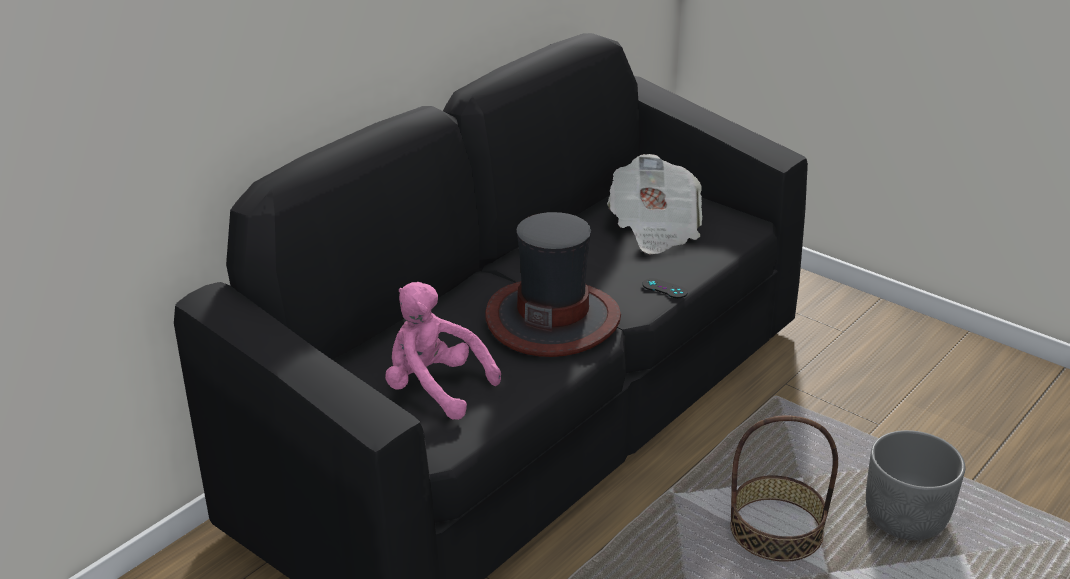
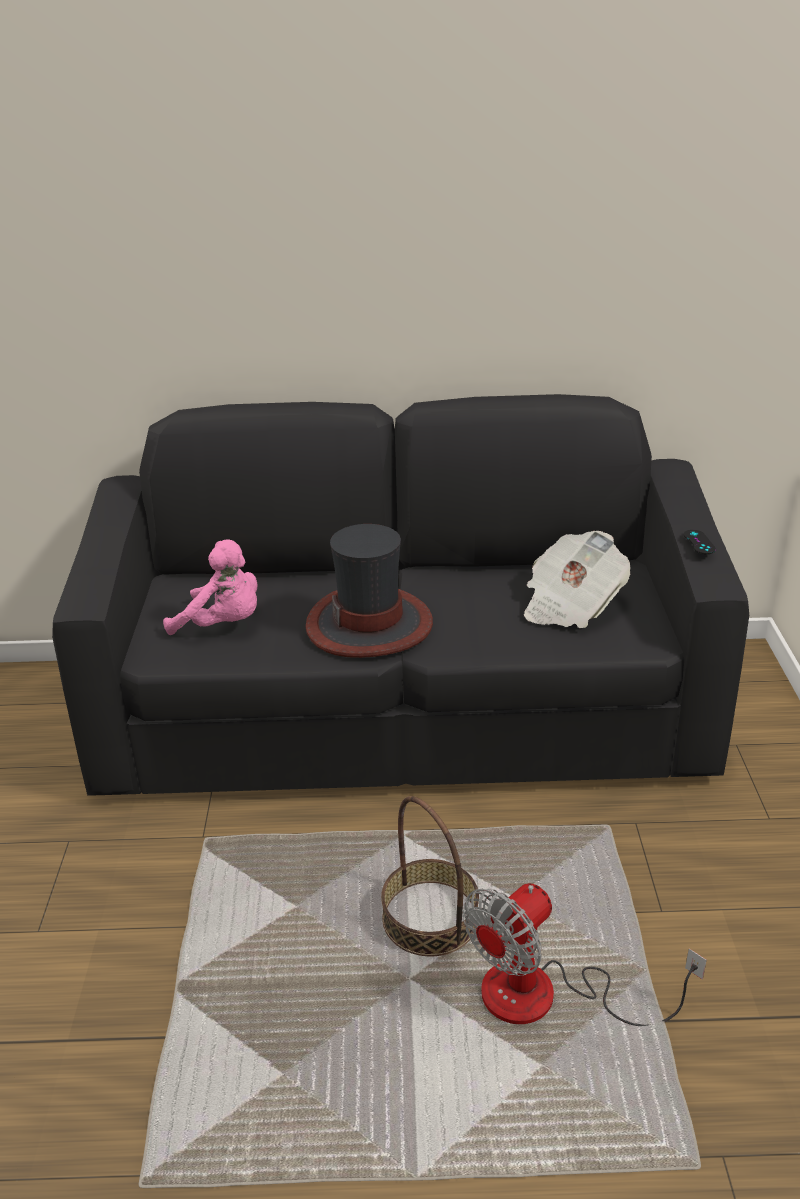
camera: 50 degrees right, 0 degrees up
(435, 388) = (223, 624): pink plush toy -> pink plush toy turned 120 degrees clockwise
(664, 288) = (486, 650): black game controller -> black game controller (699, 542)
(905, 518) = (546, 997): grey planter -> fan

